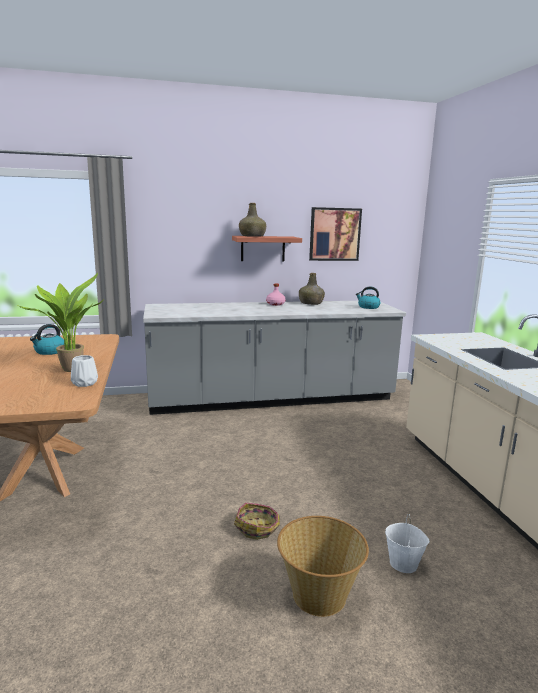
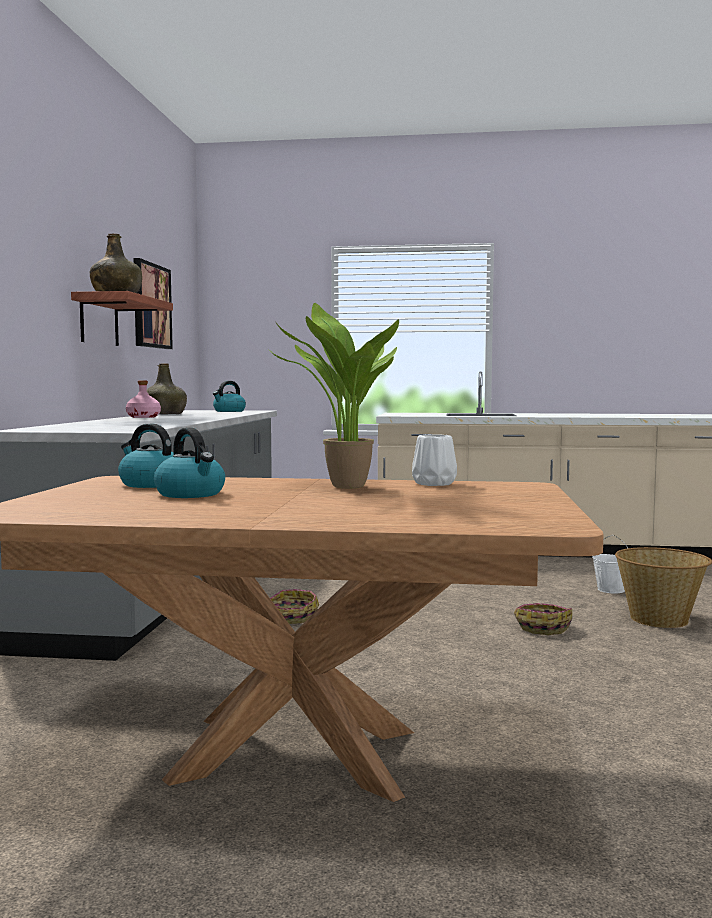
camera: 70 degrees left, 10 degrees down
(84, 343) = (150, 484): none -> kettle
(230, 438) = (291, 617): none -> basket

